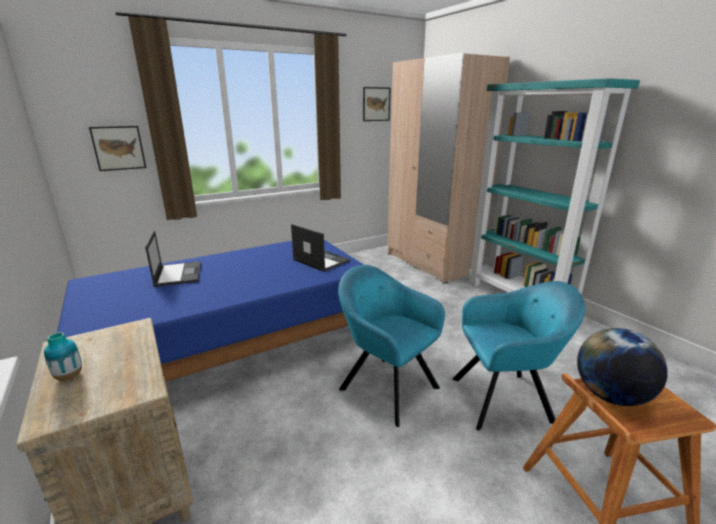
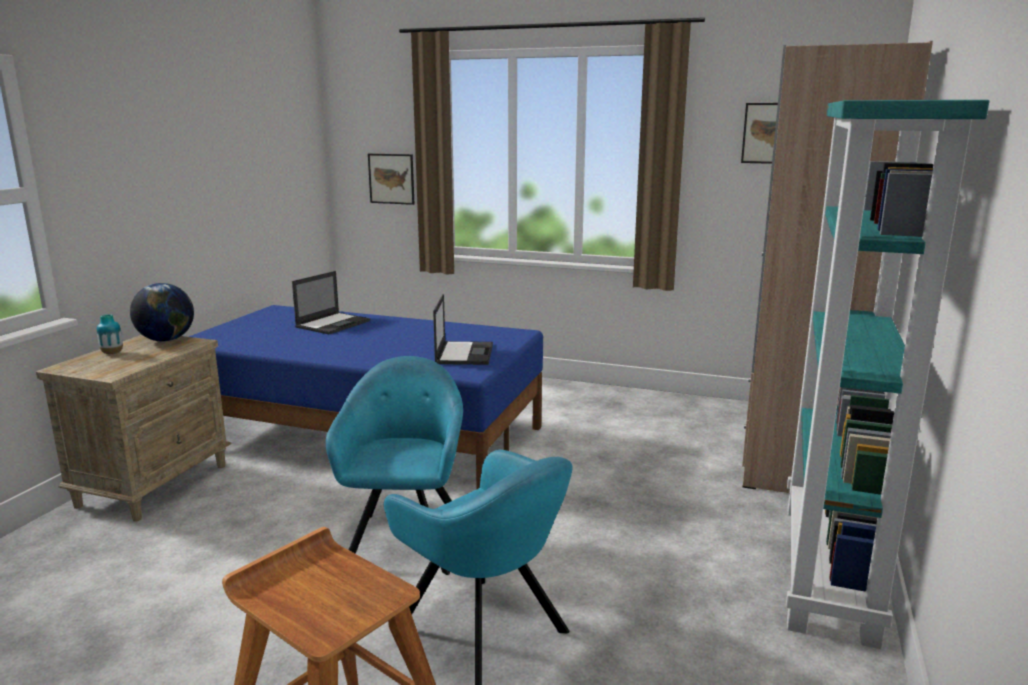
camera: 50 degrees right, 5 degrees down
(610, 396) = (318, 572): globe -> globe (166, 340)

